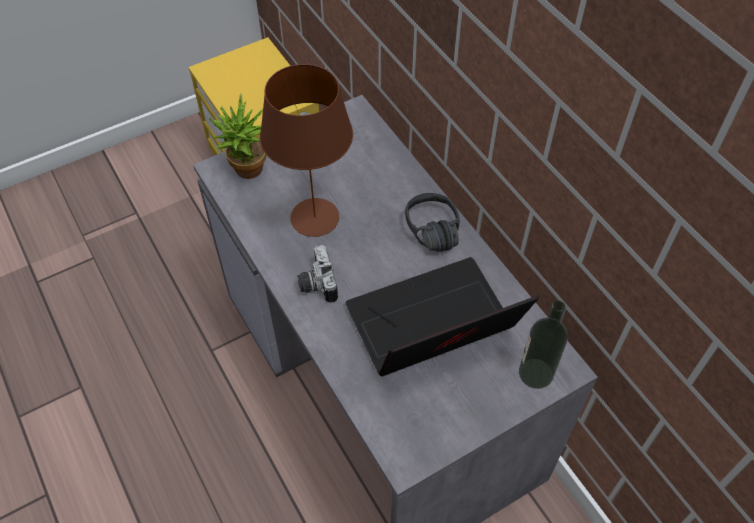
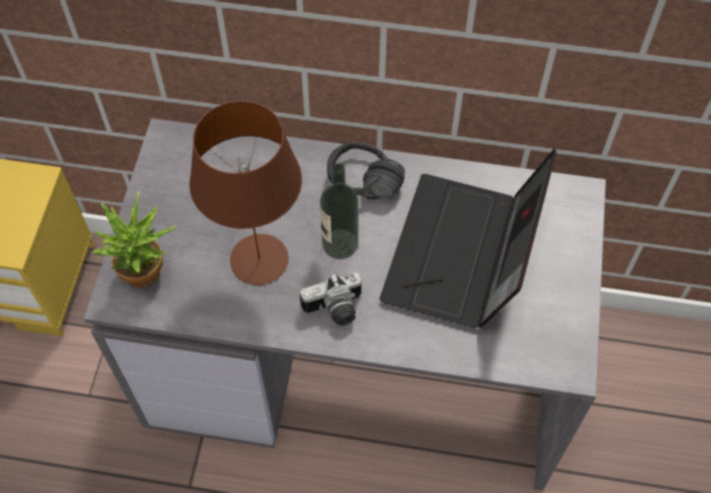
camera: 50 degrees left, 5 degrees up
(316, 283) = (335, 310): camera -> camera turned 45 degrees counterclockwise
(535, 373) = (568, 216): bottle -> bottle (340, 244)

